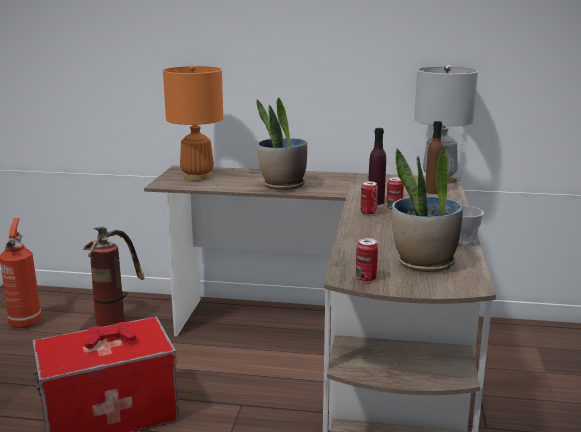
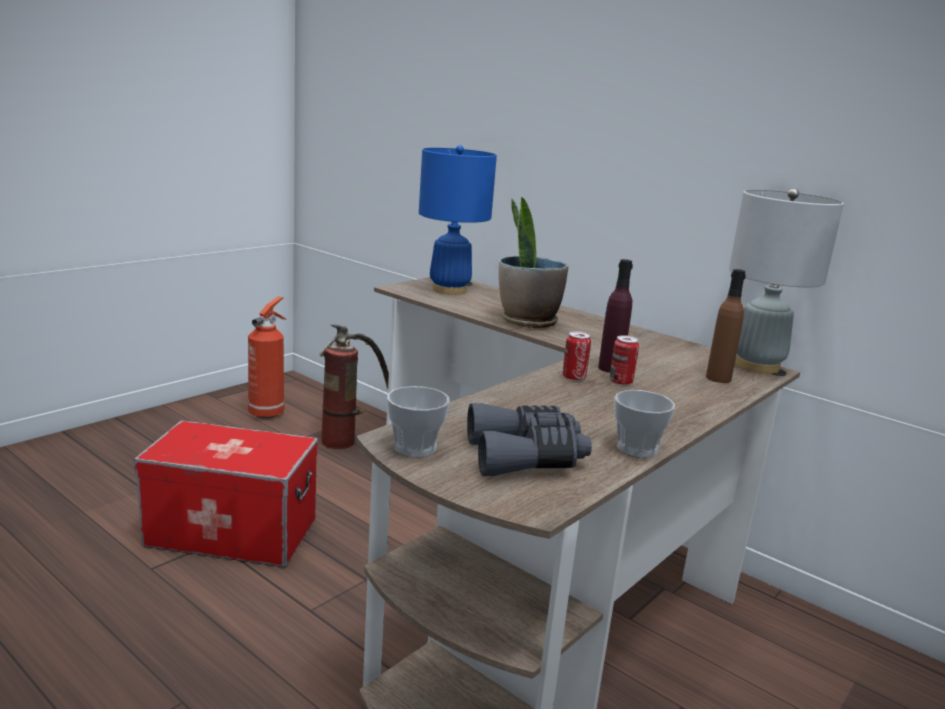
camera: 30 degrees right, 0 degrees up
(110, 340) = (242, 445): red game controller -> none
(197, 177) = (449, 290): orange table lamp -> blue table lamp
(366, 278) = (415, 448): can -> cup
(424, 263) = (526, 457): potted plant -> grey binoculars

